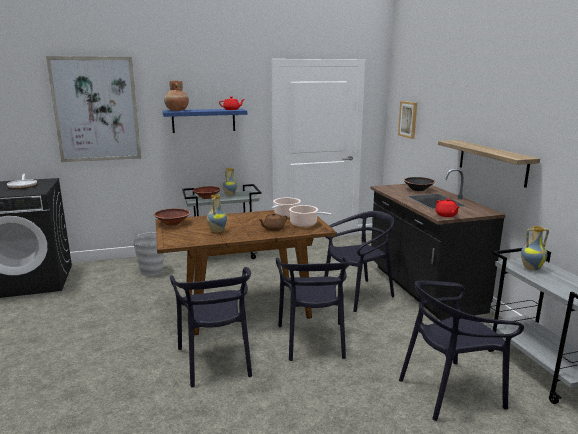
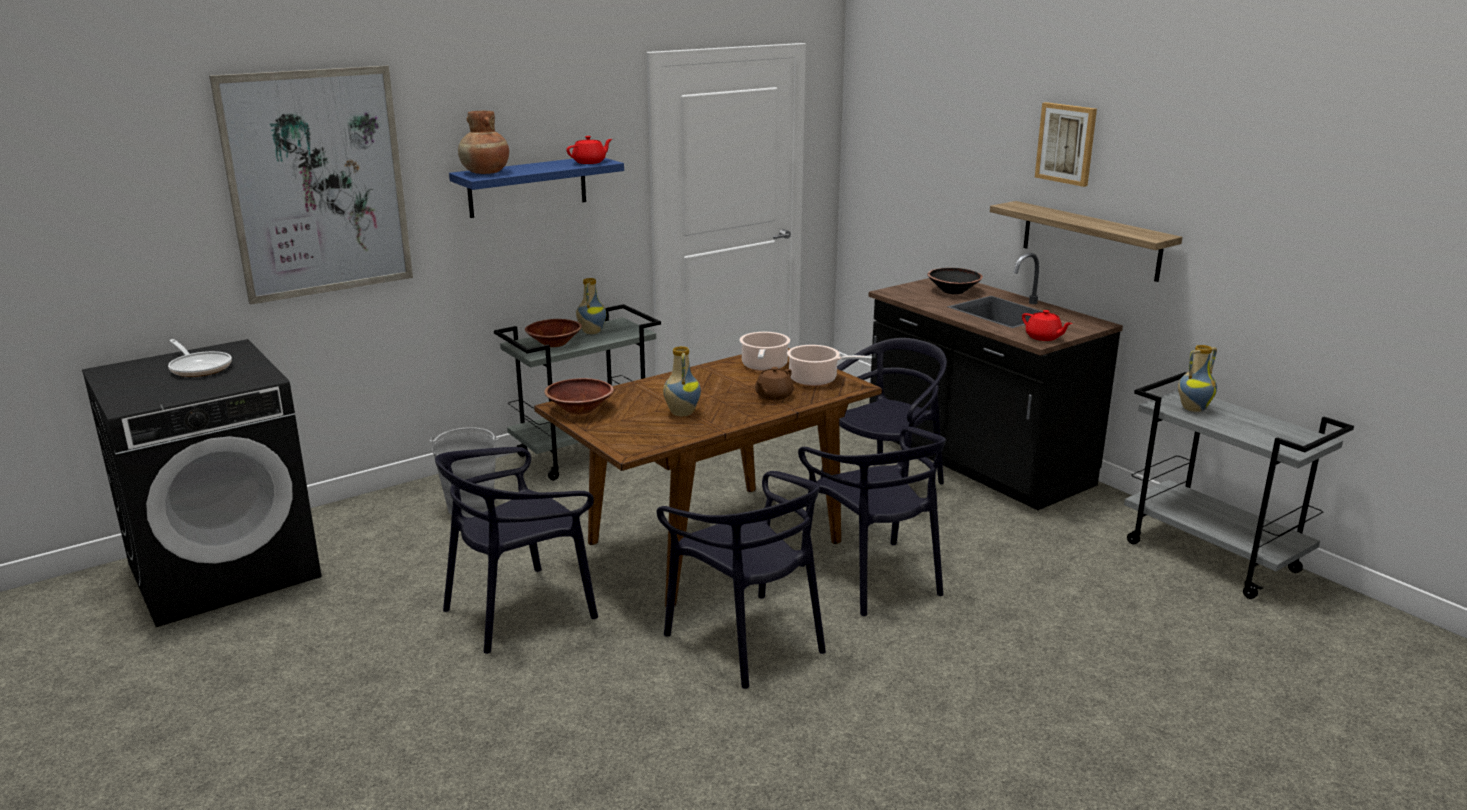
camera: 20 degrees left, 5 degrees up
(408, 119) = (898, 158): picture -> picture (1066, 143)
(450, 391) = (1117, 610): black chair -> black chair (519, 610)

